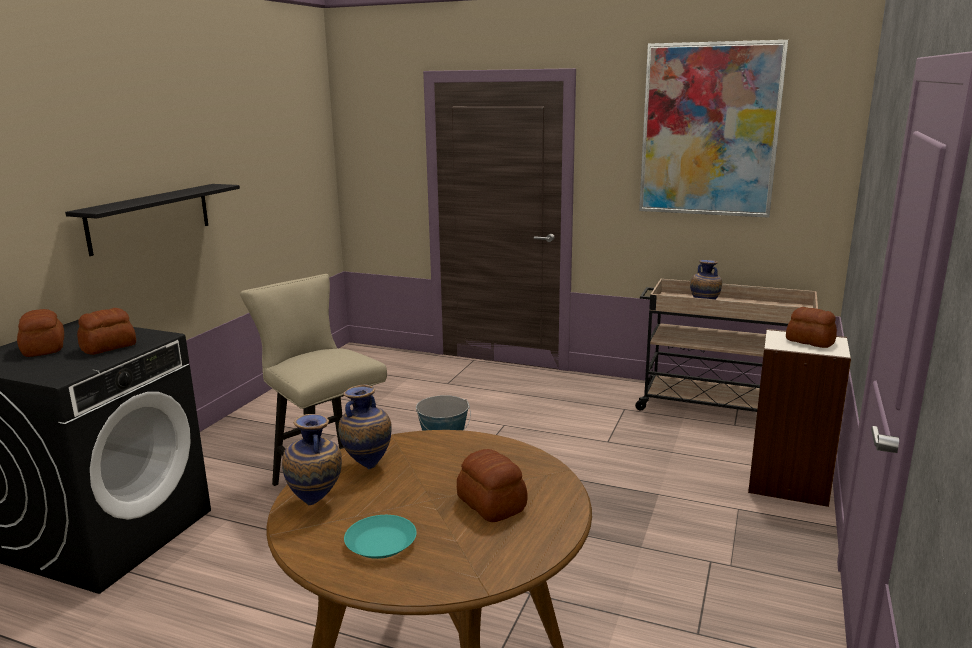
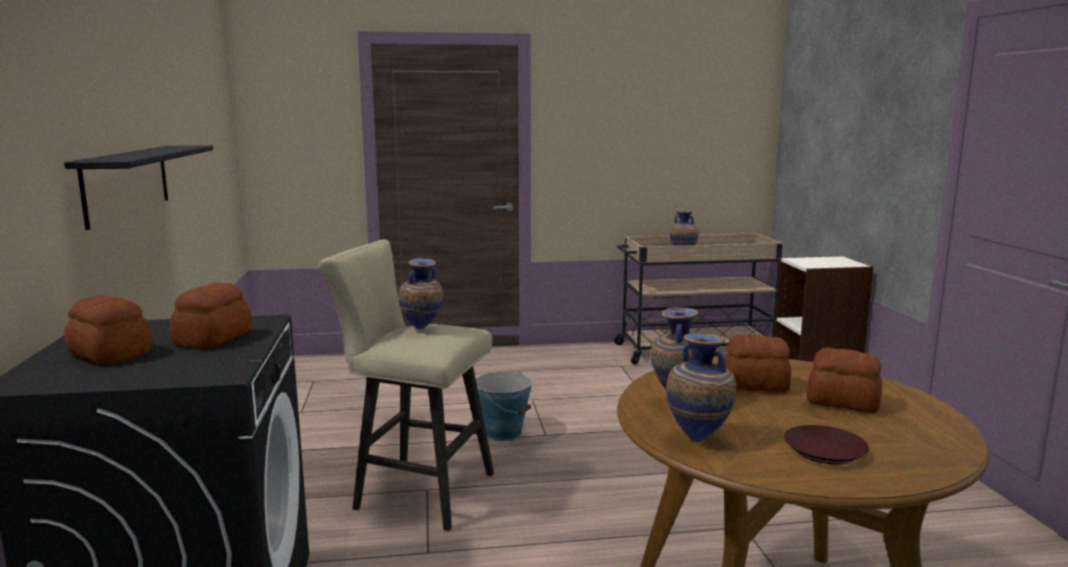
camera: 30 degrees left, 5 degrees down
(322, 355) = (422, 330): none -> vase
(381, 543) = (825, 451): turquoise plate -> brown plate
(709, 130) = (658, 94): picture -> none
(809, 341) = (825, 260): bread -> bread (754, 385)

